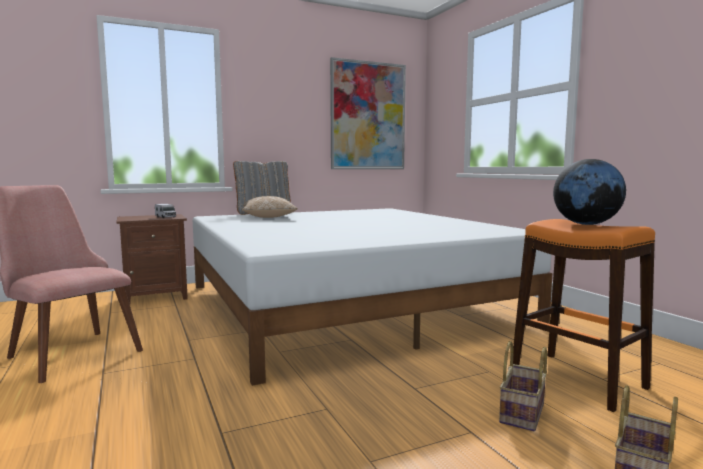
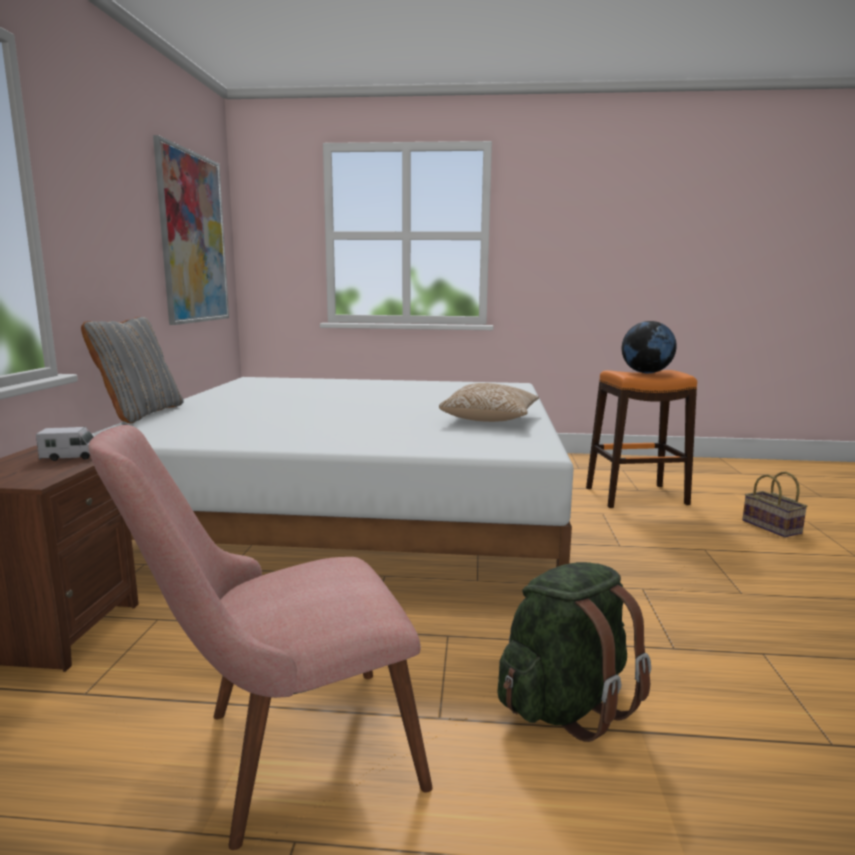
camera: 60 degrees left, 5 degrees up
(124, 402) = (566, 704): none -> green backpack
(269, 217) = (212, 418): pillow -> pillow (490, 419)
(523, 414) = (683, 527): basket -> none

